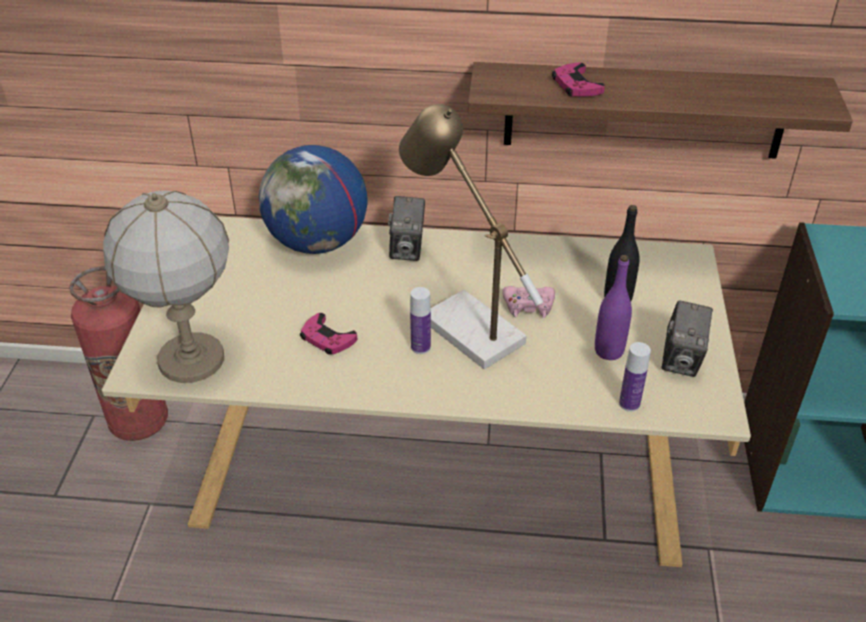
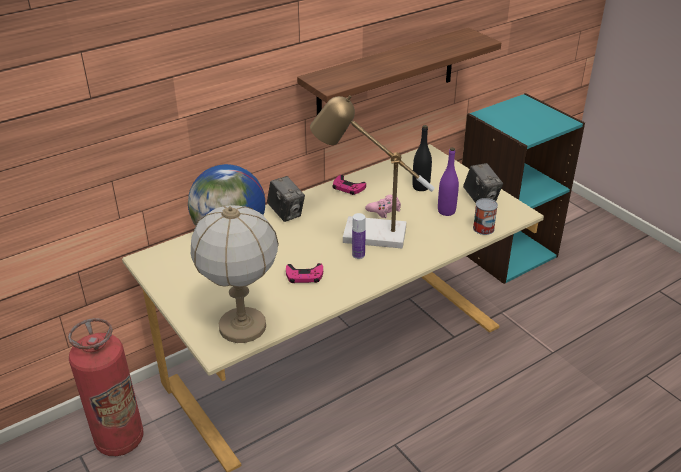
camera: 40 degrees left, 5 degrees down
(576, 85) = (366, 69): pink game controller -> pink game controller (348, 188)
(629, 404) = (483, 228): bottle -> can

